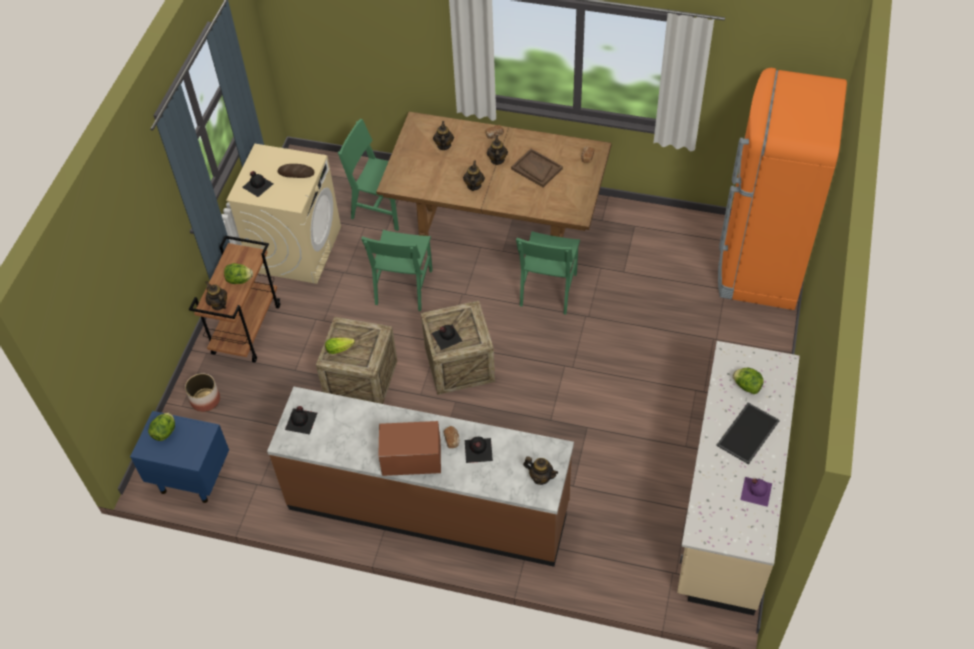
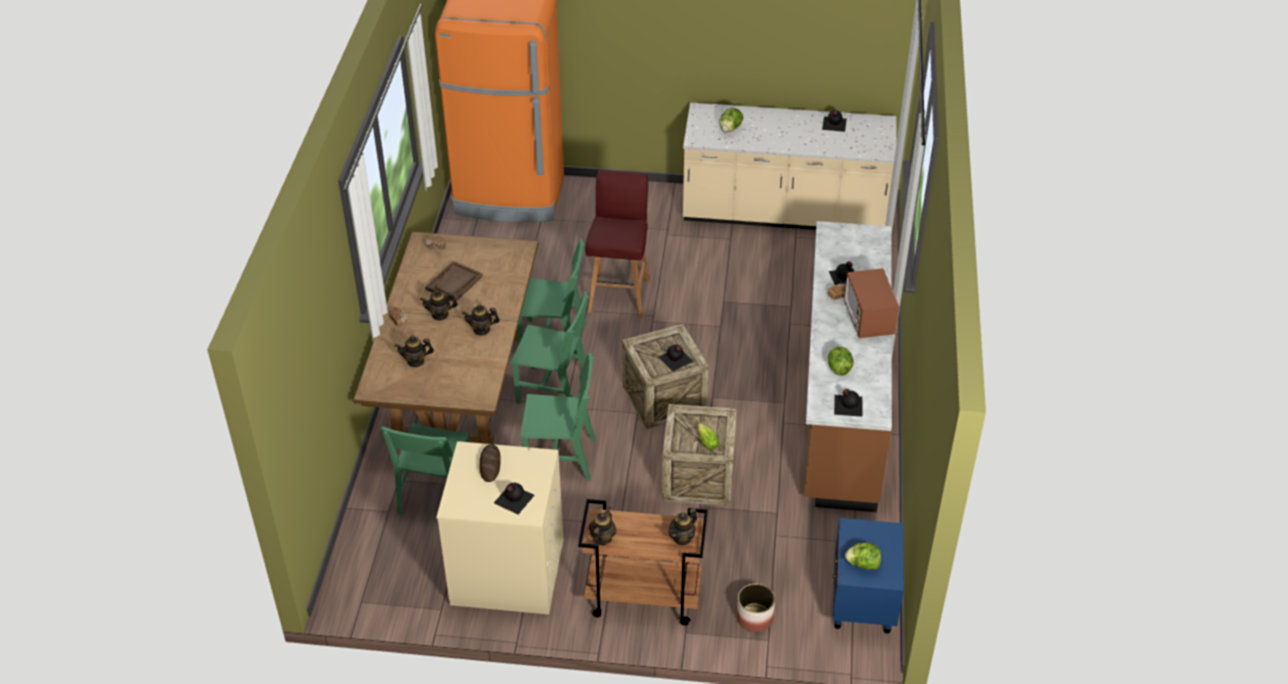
camera: 100 degrees left, 10 degrees down
(239, 280) = (642, 525): lettuce -> lettuce (838, 368)
(483, 286) = (553, 390): none -> green chair
(540, 477) = (860, 237): teapot -> teapot (602, 538)
(605, 343) = (619, 294): none -> red stool
(747, 432) = (778, 128): tray -> none
(755, 491) = (833, 124): purple bottle -> black bottle

